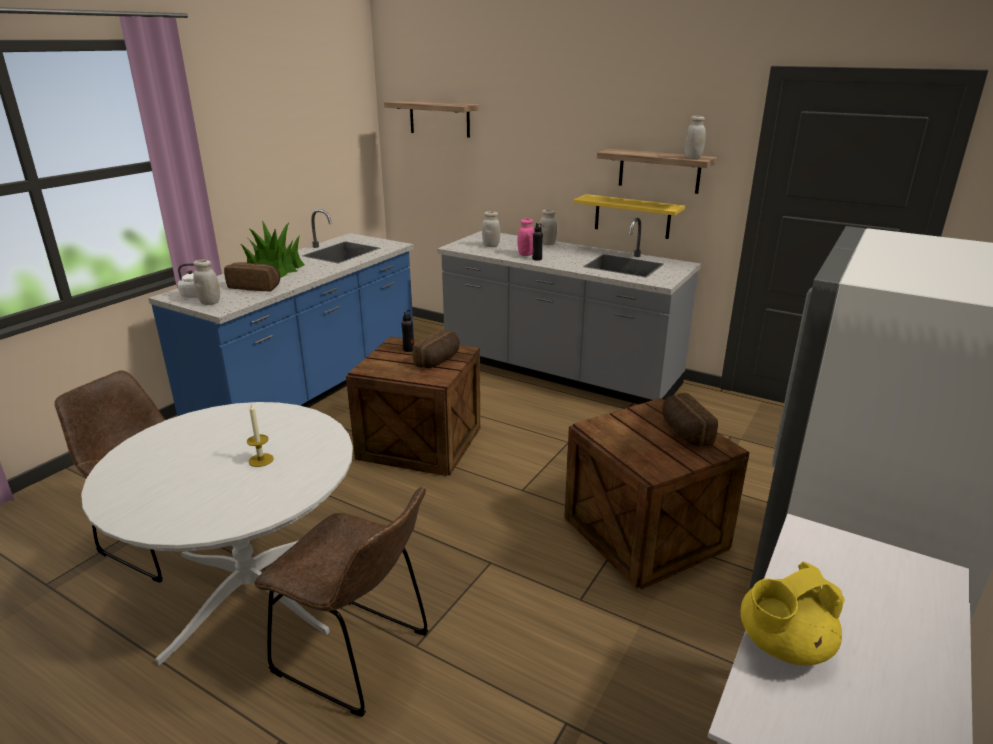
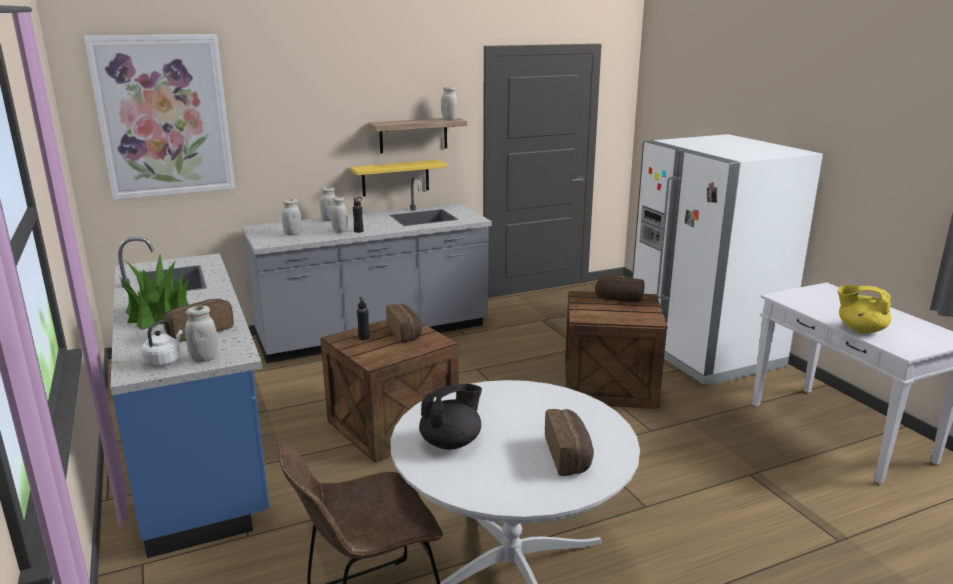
camera: 55 degrees left, 5 degrees down
(197, 437) = (451, 442): none -> black teapot
(202, 499) = (570, 456): none -> bread
(261, 460) = (531, 421): candle -> none
(358, 656) = (637, 534): brown chair -> none
(439, 118) = (164, 116): shelf -> picture
(525, 254) = (340, 231): pink jar -> white jar
(782, 645) = (860, 329): yellow teapot -> yellow teapot turned 105 degrees clockwise

